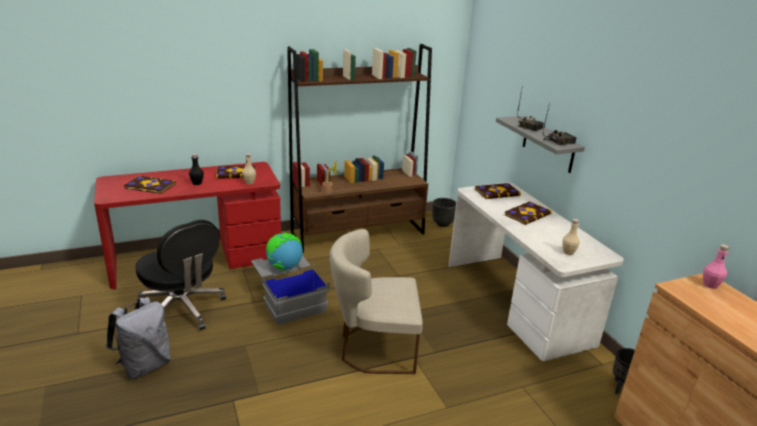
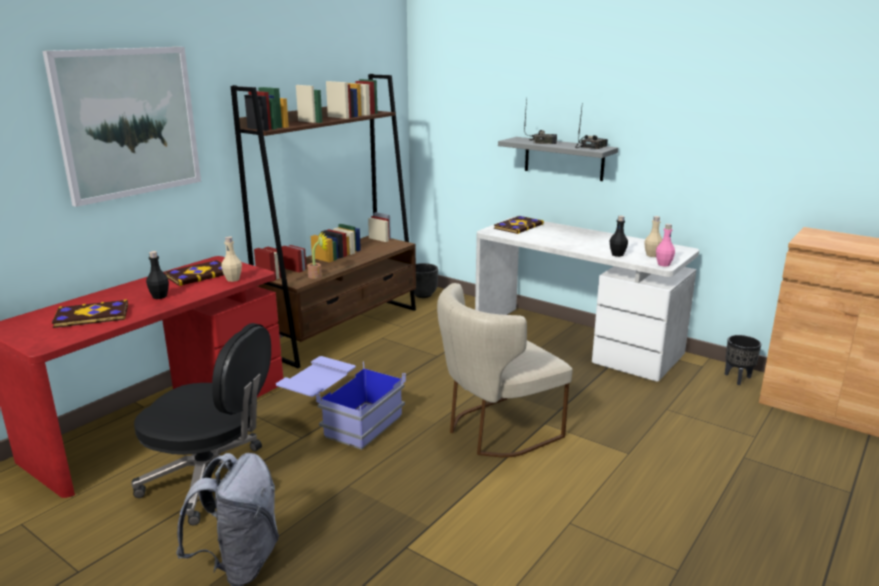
camera: 30 degrees left, 5 degrees down
(207, 66) = (128, 123): none -> picture
(284, 267) = (325, 379): globe -> none
(289, 299) = (342, 419): grey storage box -> blue storage box
(527, 214) = (572, 236): book -> none
(538, 242) = (617, 255): none -> black bottle
(710, 285) = (821, 233): pink bottle -> pink bottle (663, 264)

